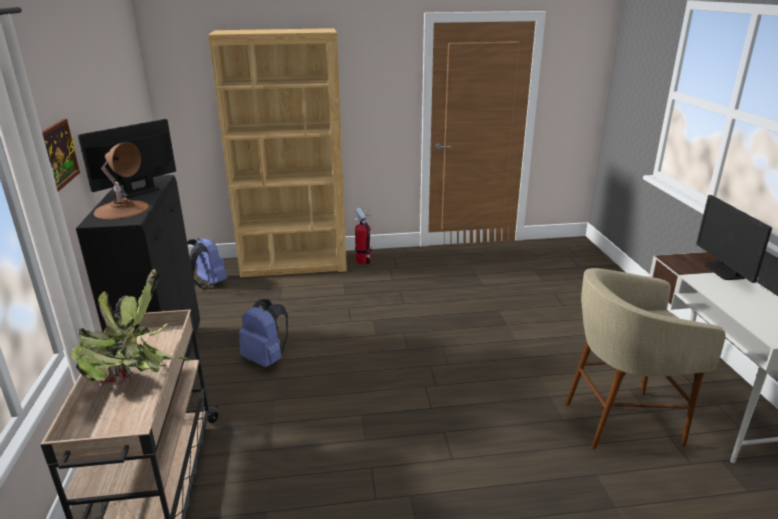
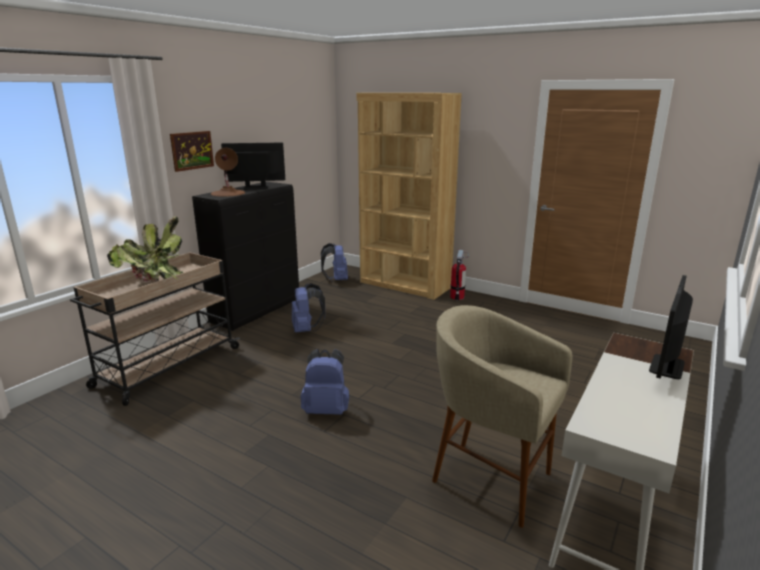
camera: 40 degrees right, 5 degrees down
(422, 436) = (326, 410): none -> blue backpack

